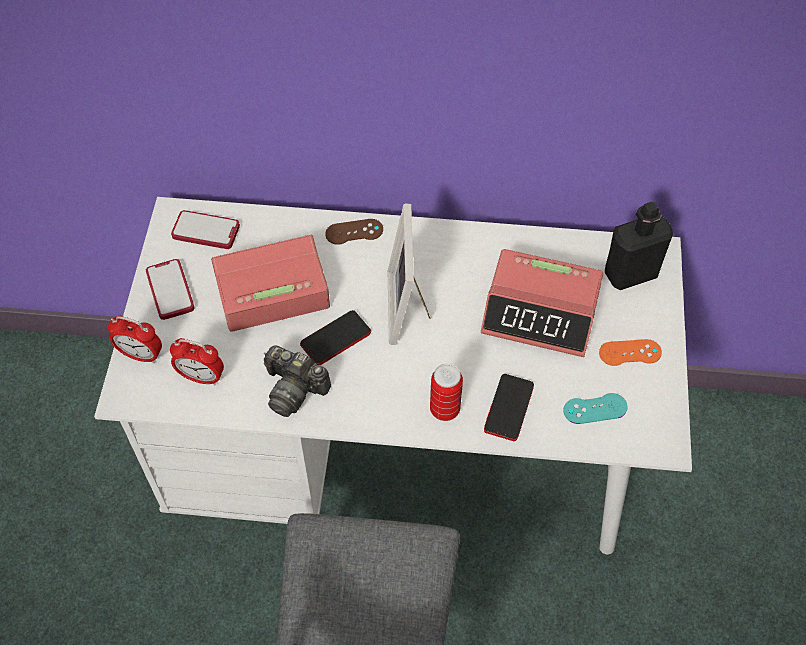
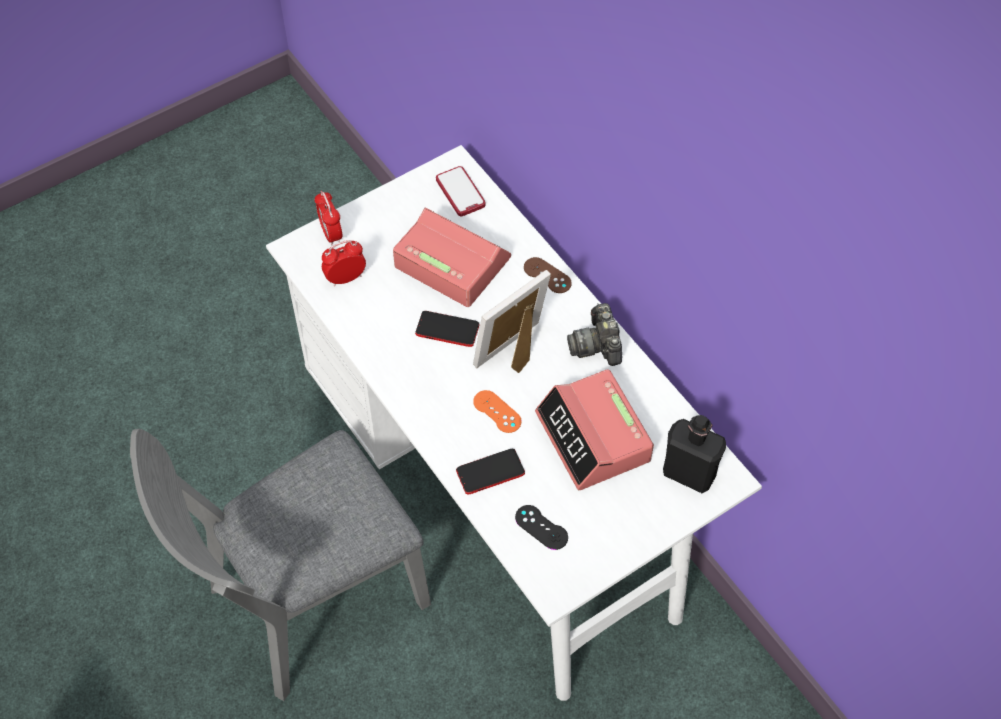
camera: 50 degrees right, 0 degrees up
(170, 290) = (394, 210): phone -> none
(201, 377) = (346, 278): alarm clock -> alarm clock turned 90 degrees clockwise
(294, 389) = (385, 335): camera -> camera (597, 345)
(444, 409) = (452, 434): can -> none
(595, 409) = (541, 527): turquoise game controller -> black game controller
(630, 353) = (613, 519): orange game controller -> orange game controller (497, 411)

